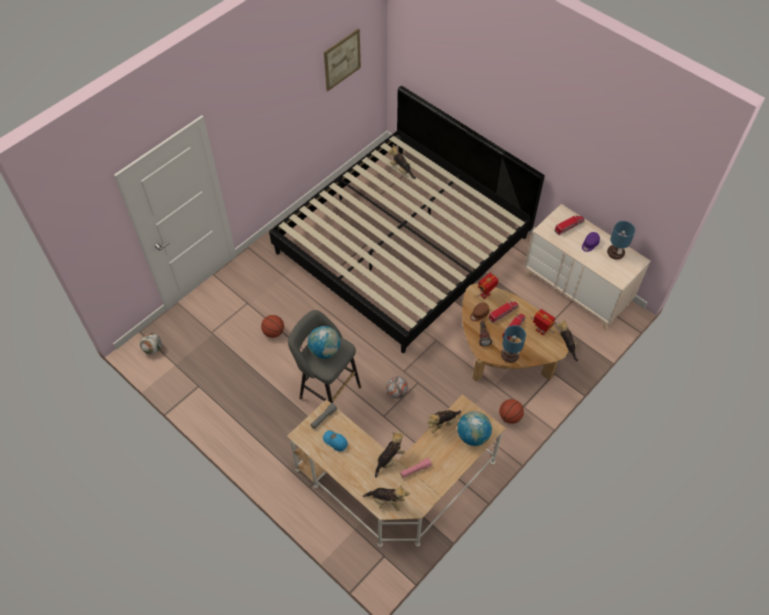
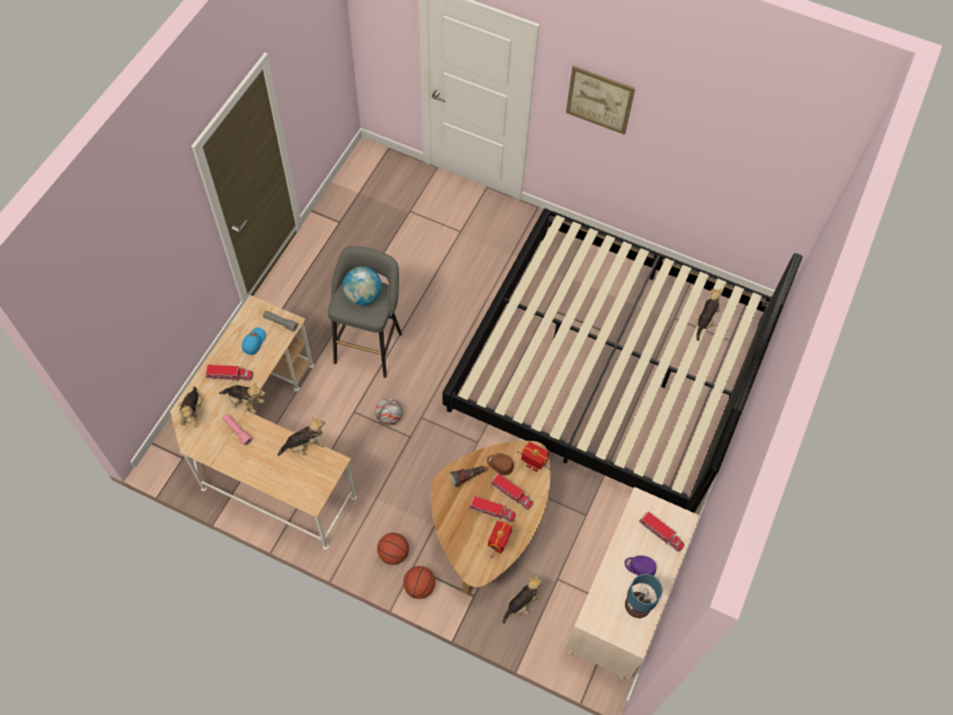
camera: 70 degrees right, 5 degrees up
(153, 349) = (371, 167): football -> none
(274, 332) = (430, 269): basketball -> basketball (419, 587)
(342, 59) = (752, 151): picture -> picture (599, 100)
(361, 466) = (230, 375): none -> toy truck
(442, 423) = (305, 445): plush toy -> plush toy turned 120 degrees clockwise
(473, 435) = (297, 482): globe -> none
(510, 355) = (449, 516): table lamp -> none

